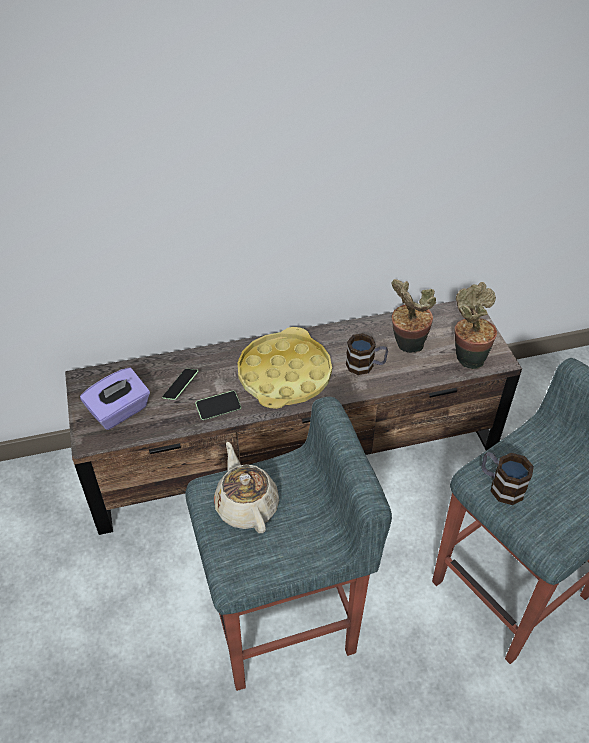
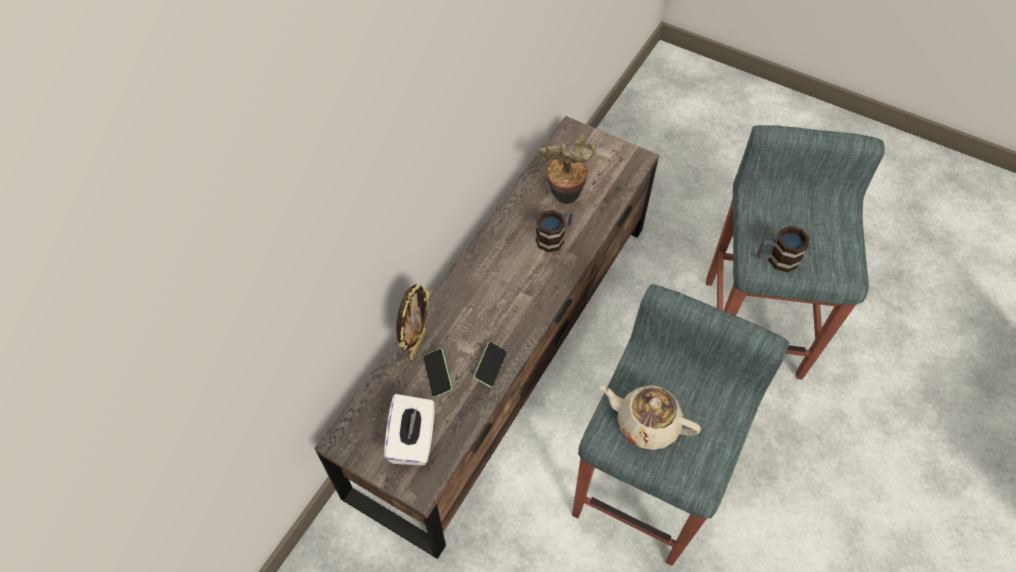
camera: 45 degrees left, 10 degrees up
(120, 411) = (413, 440): purple tissue box -> white tissue box
(193, 361) = (417, 344): none -> picture frame
(284, 375) = (505, 295): yellow tray -> none
(467, 357) = (615, 173): potted plant -> none

